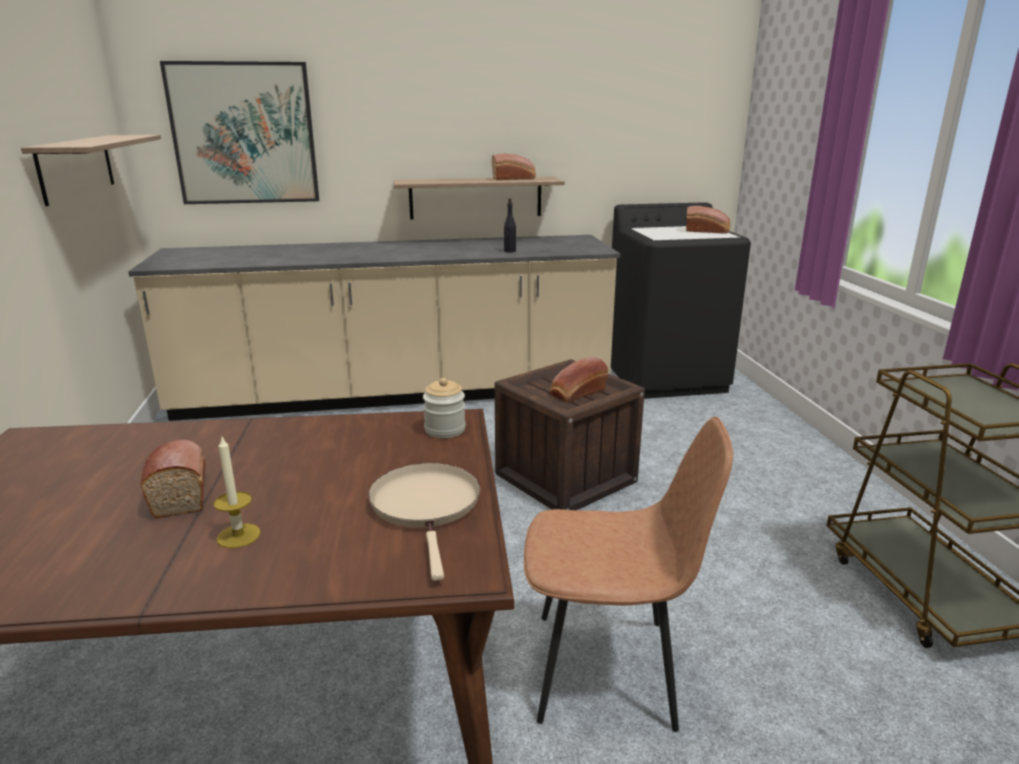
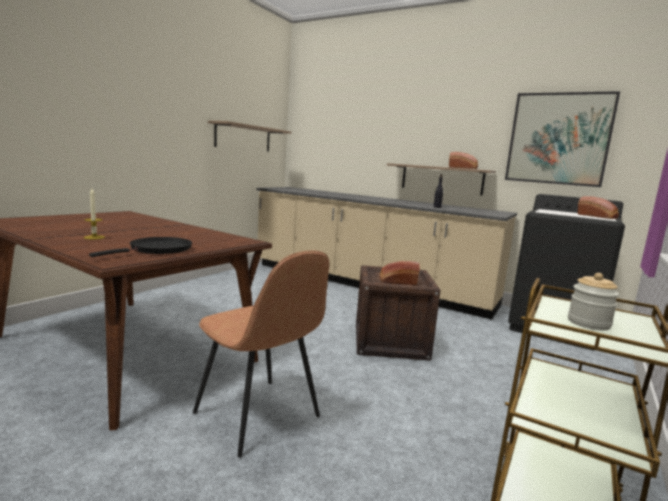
camera: 40 degrees right, 10 degrees down
(180, 491) = (116, 228): bread -> none
(244, 134) = (331, 135): picture -> picture (558, 139)
(426, 506) = (157, 250): beige frying pan -> black frying pan
(445, 430) = (234, 241): jar -> jar (588, 323)

